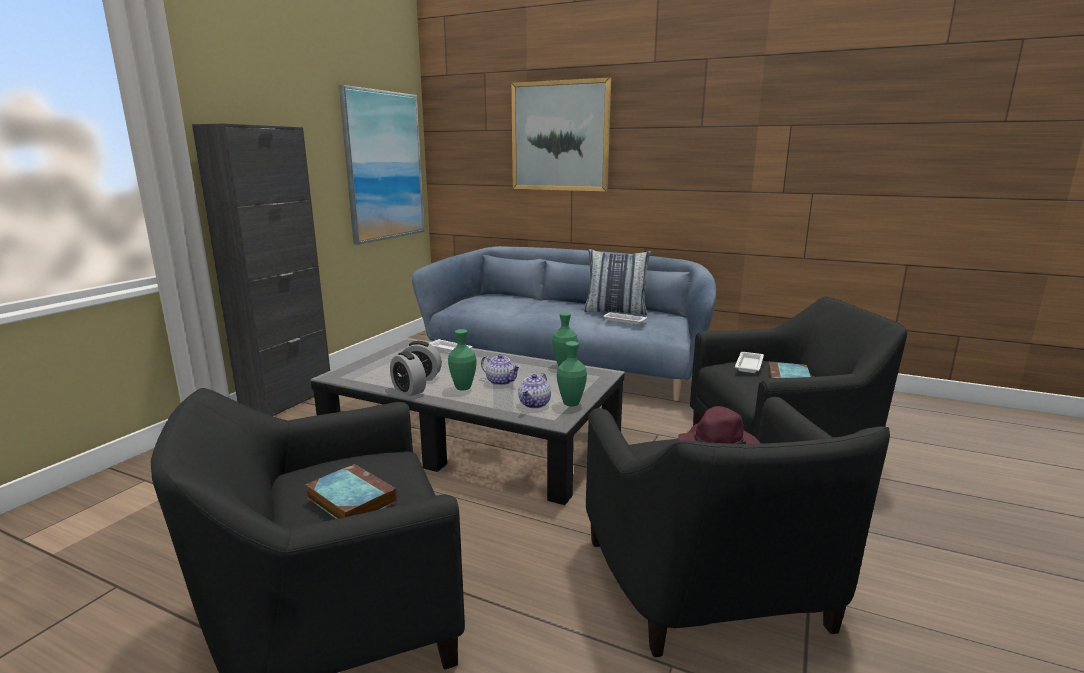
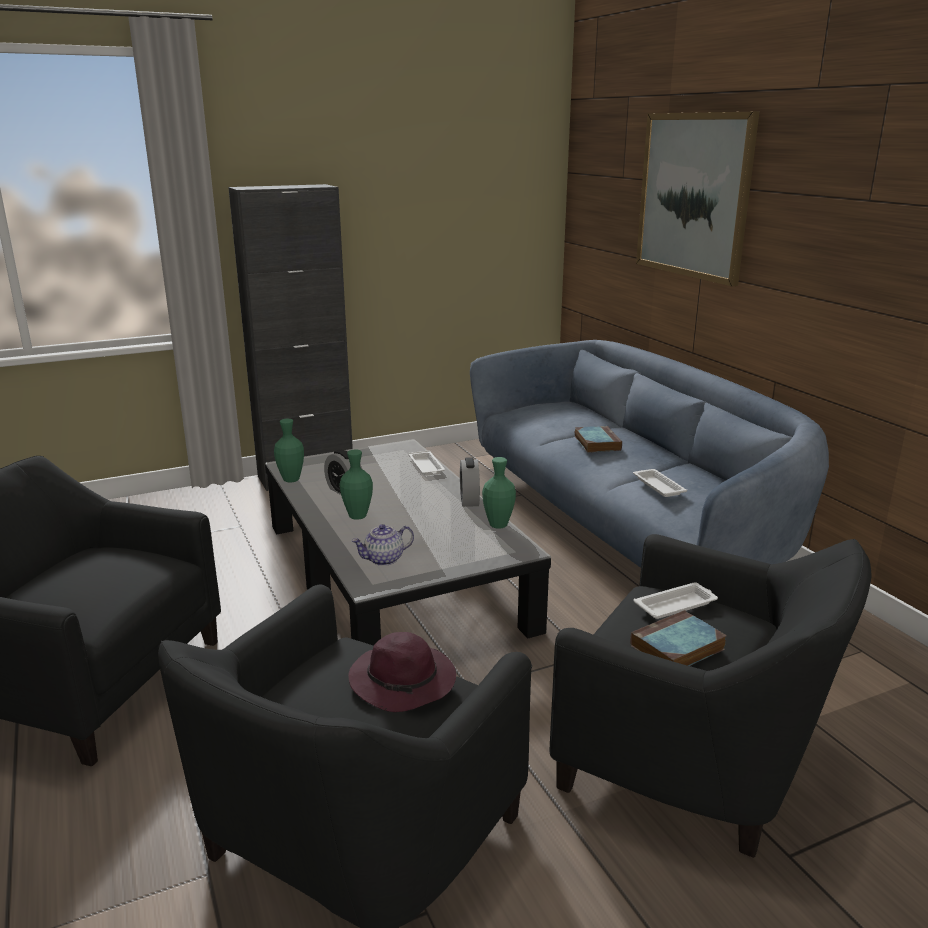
camera: 40 degrees right, 5 degrees up
(350, 499) = (71, 586): book -> book (596, 443)
(384, 166) = (488, 221): picture -> none
(408, 390) = (311, 502): alarm clock -> alarm clock (469, 500)
(501, 381) = (402, 521): teapot -> none
(571, 403) = (417, 573): green vase -> green vase (291, 480)
(616, 311) = (677, 469): pillow -> none

